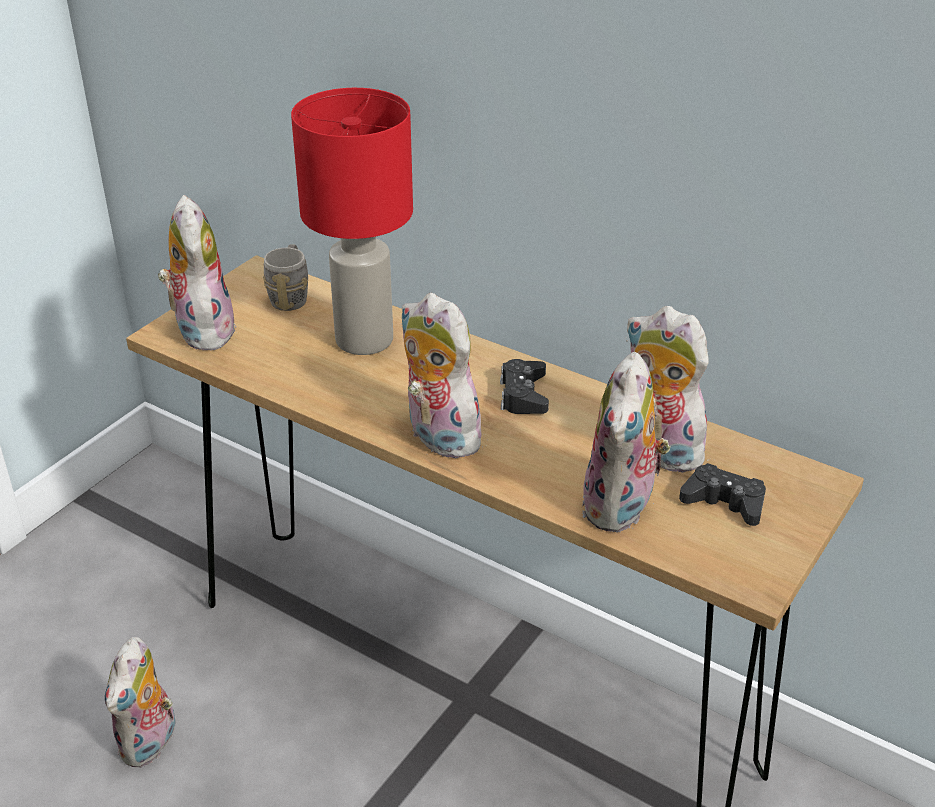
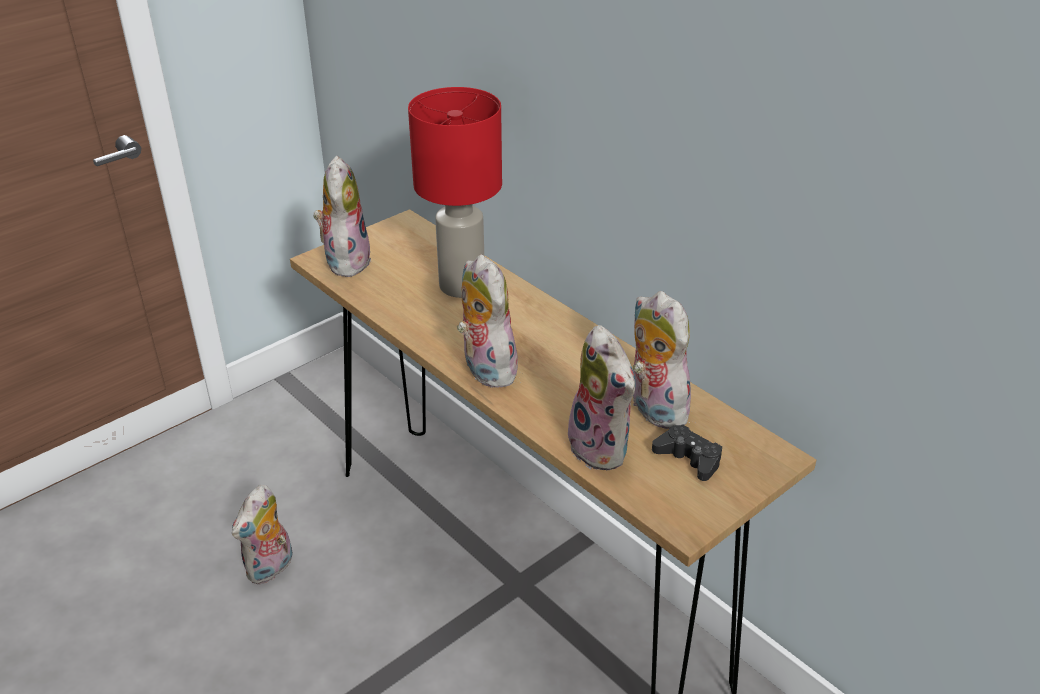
camera: 15 degrees right, 0 degrees up
(290, 296) = (421, 244): grey mug -> none
(523, 395) = (566, 347): black game controller -> none
(621, 508) = (603, 448): plush toy -> plush toy turned 60 degrees counterclockwise

